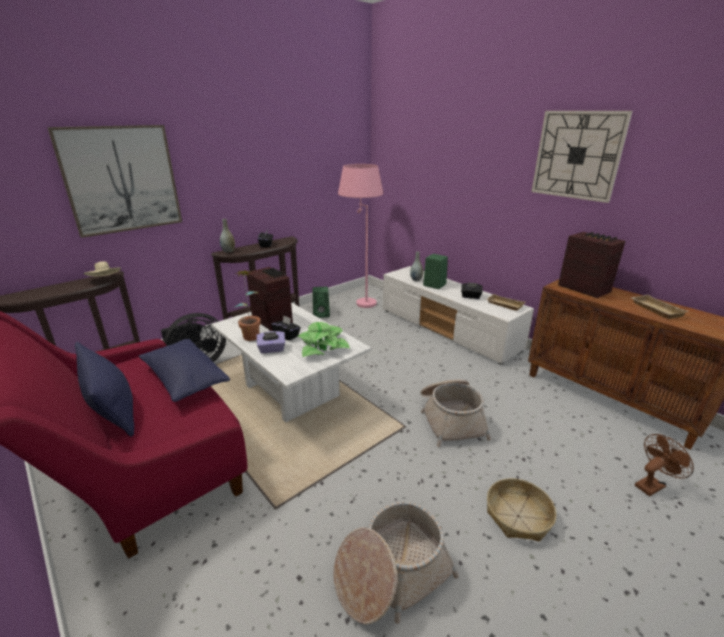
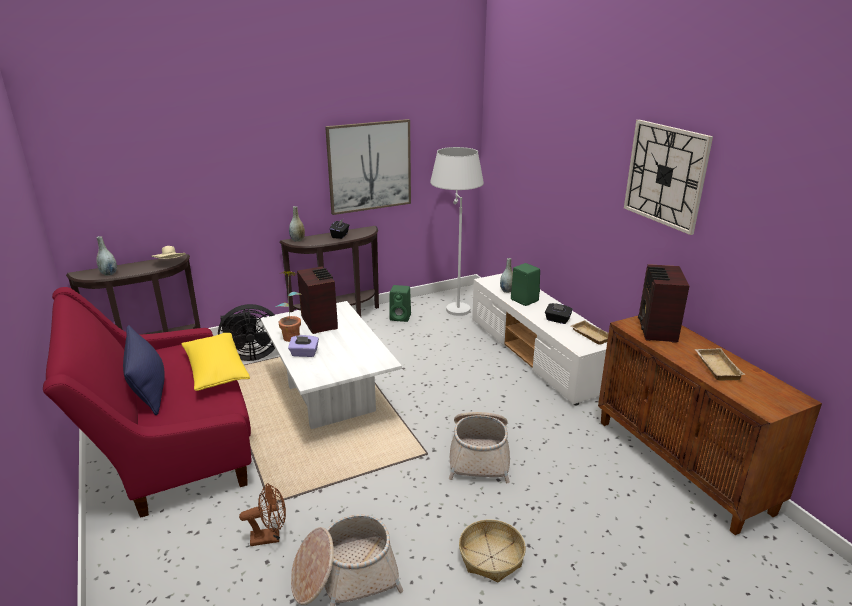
camera: 15 degrees right, 0 degrees up
(36, 295) = (109, 274): none -> grey vase
(122, 179) = (195, 166): picture -> picture (369, 166)
(185, 380) = (216, 372): blue pillow -> yellow pillow
(286, 335) = (325, 341): black tissue box -> none
(323, 347) = (354, 358): potted plant -> none
(360, 299) = (454, 304): pink floor lamp -> white floor lamp
(583, 288) = (656, 330): radio -> radio turned 150 degrees counterclockwise
(652, 484) = (658, 559): brown fan -> brown fan (270, 537)

